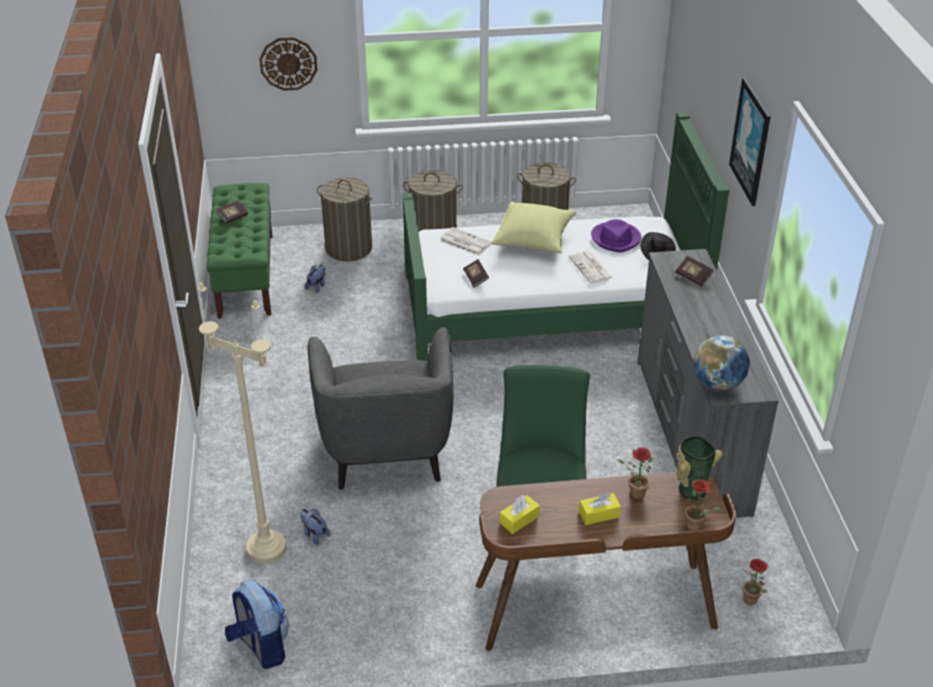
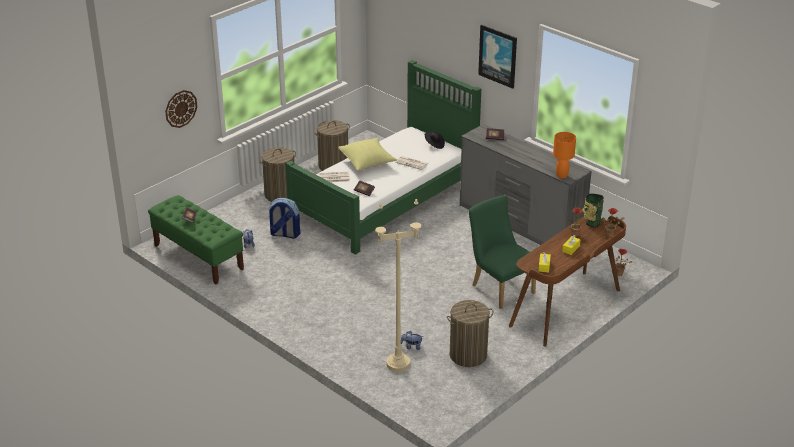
camera: 40 degrees left, 5 degrees down
(261, 647) = (451, 398): backpack -> backpack (284, 234)
(348, 248) = (238, 218): laundry basket -> laundry basket (468, 355)
(386, 448) = (393, 297): grey armchair -> none
(616, 239) = (405, 145): purple hat -> none
(718, 384) = (562, 175): globe -> orange table lamp

